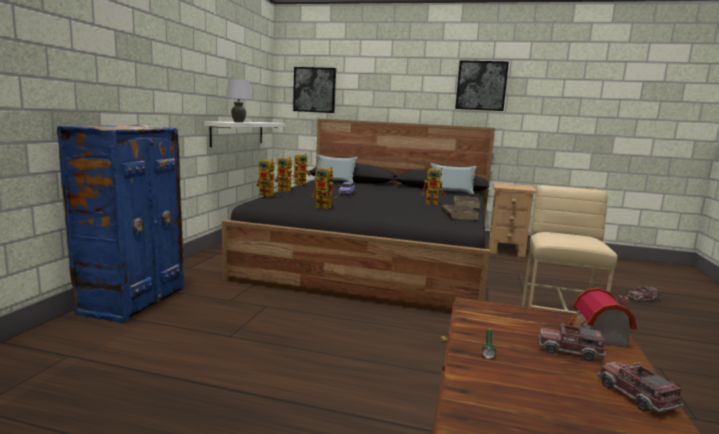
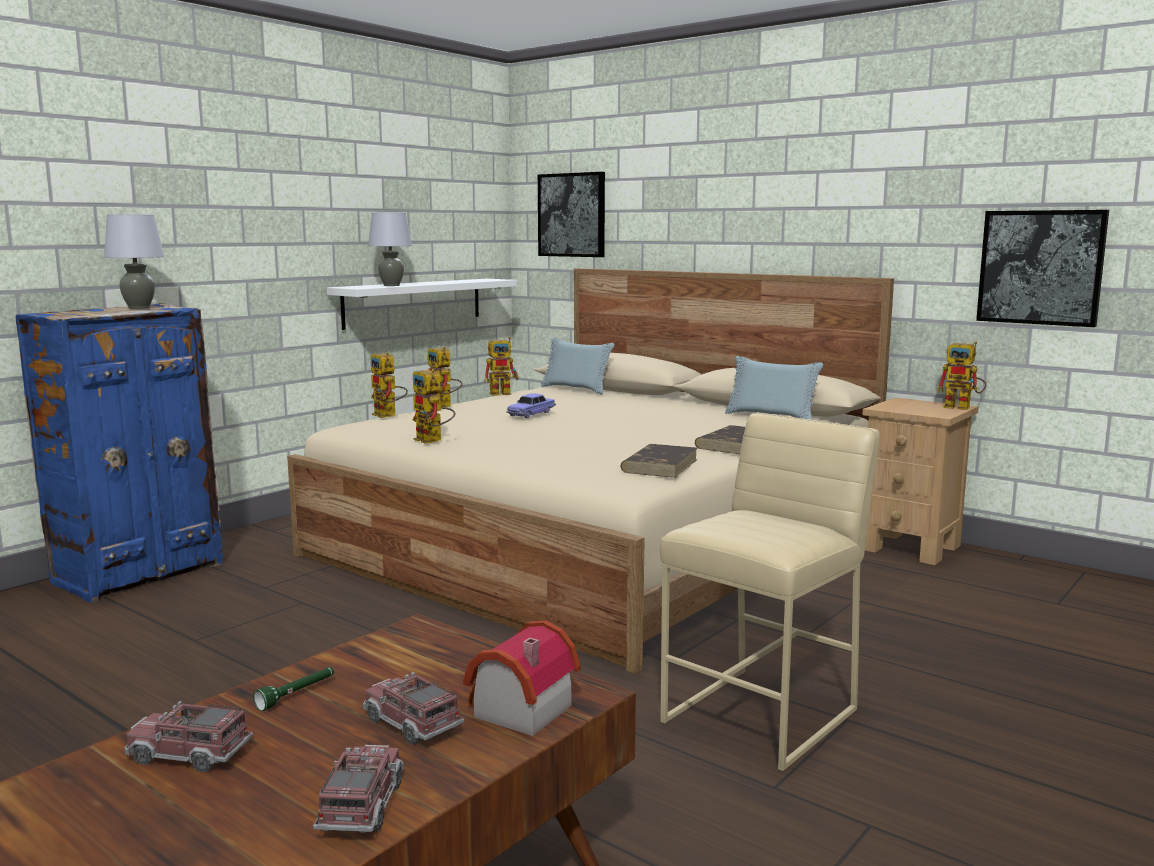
camera: 25 degrees right, 0 degrees up
(136, 126) = (139, 307): none -> grey table lamp
(375, 258) = (599, 541): black bed -> beige bed
(434, 203) = (667, 440): toy robot -> toy robot (963, 407)
(481, 85) = (865, 189): picture -> picture (1041, 267)
(643, 299) = (1089, 688): toy truck -> toy truck (189, 754)

